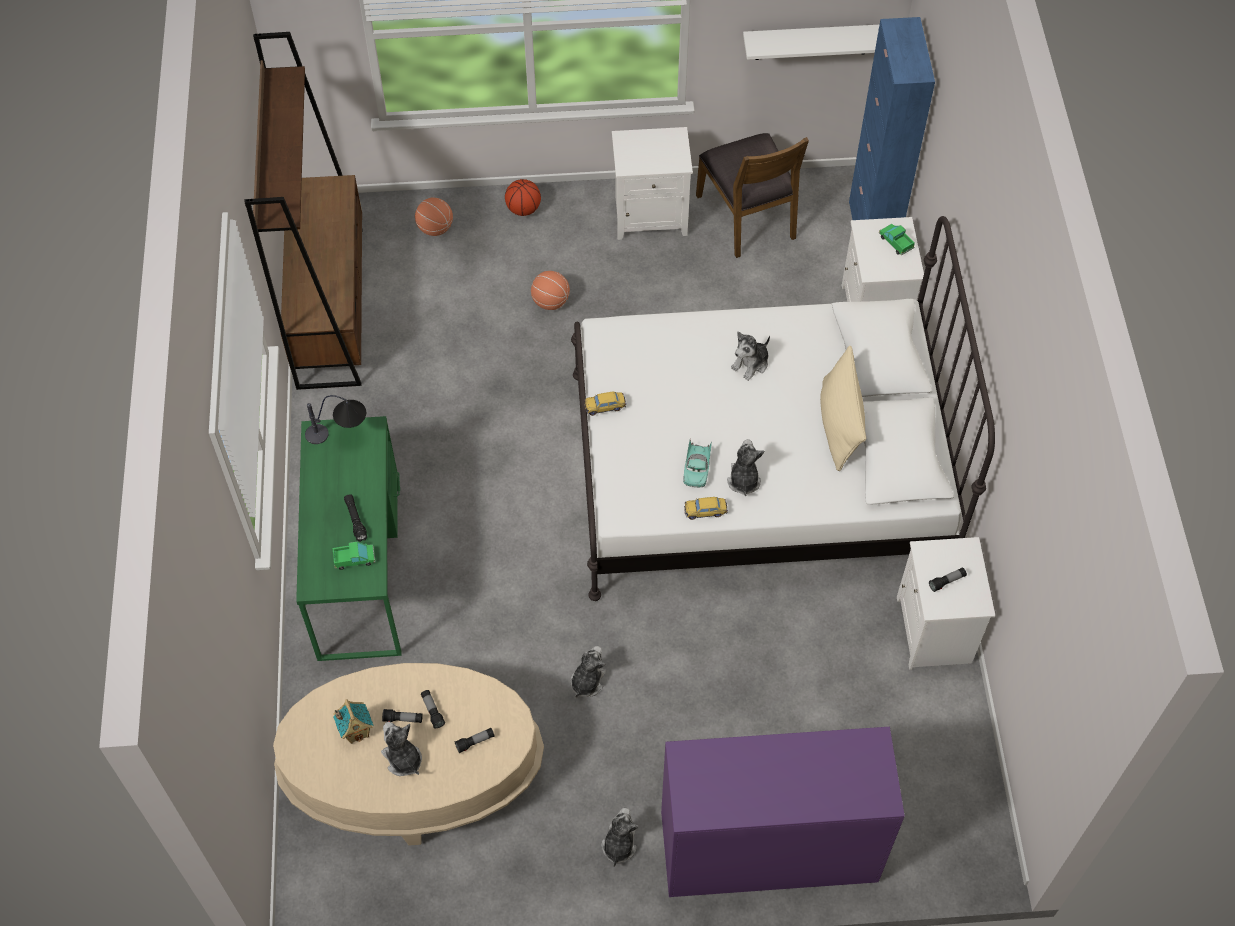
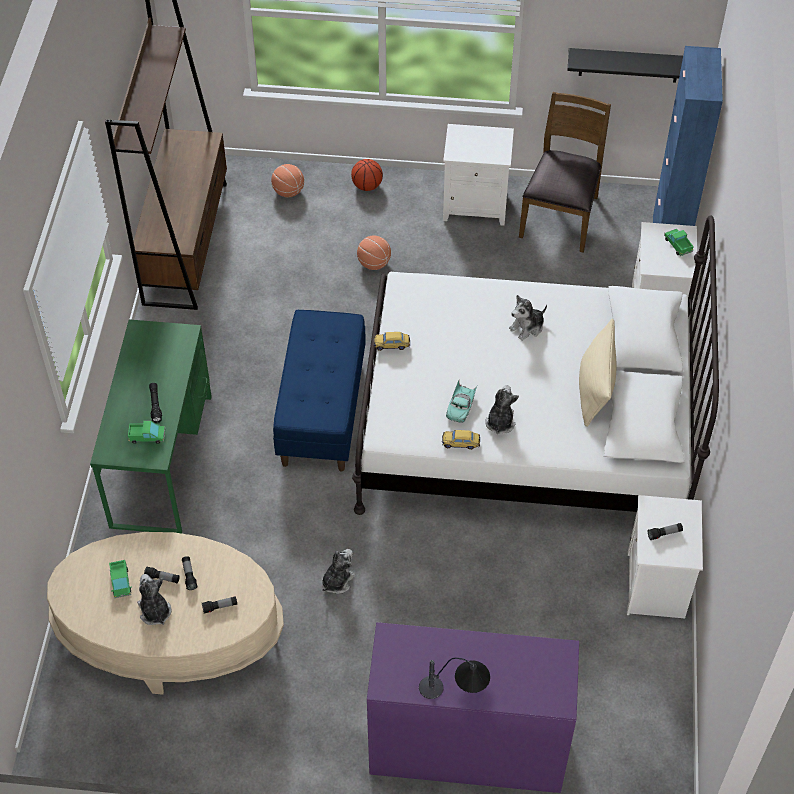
camera: 10 degrees right, 5 degrees down
(340, 435) = (159, 335): table lamp -> table lamp (456, 693)
(357, 731) = (121, 582): toy house -> toy truck
(529, 486) = (323, 411): none -> blue bench
(619, 844) = (335, 723): plush toy -> none
(748, 216) = (561, 216): brown chair -> brown chair turned 150 degrees counterclockwise
(811, 42) = (629, 65): white shelf -> black shelf

